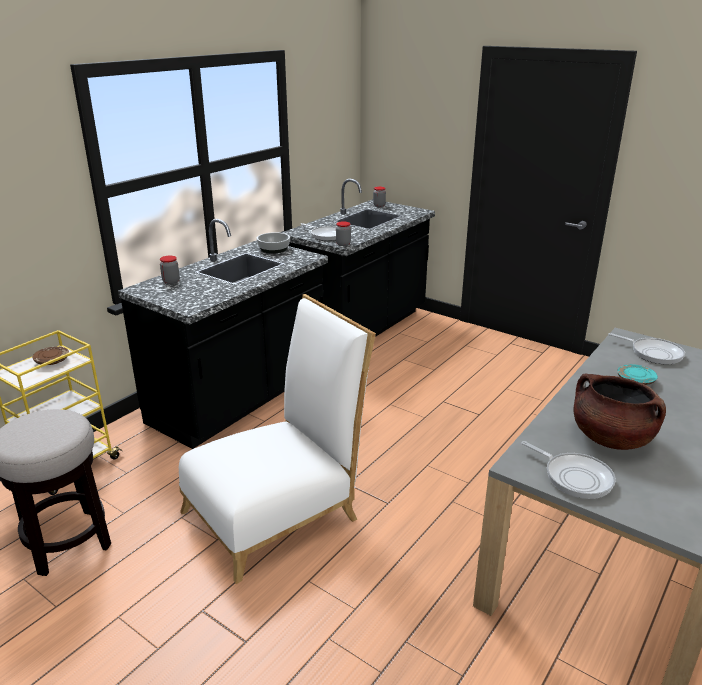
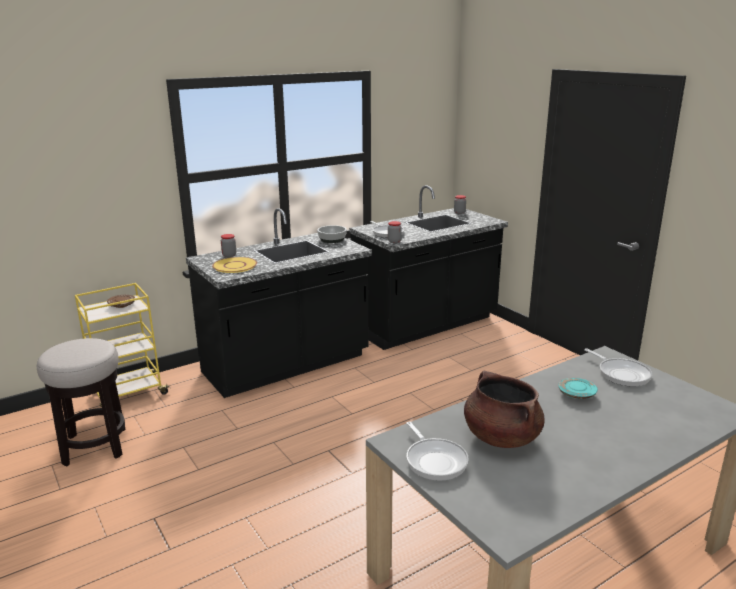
camera: 20 degrees right, 5 degrees down
(190, 293) = (235, 266): none -> yellow plate
(278, 510) = (258, 458): white chair -> none

